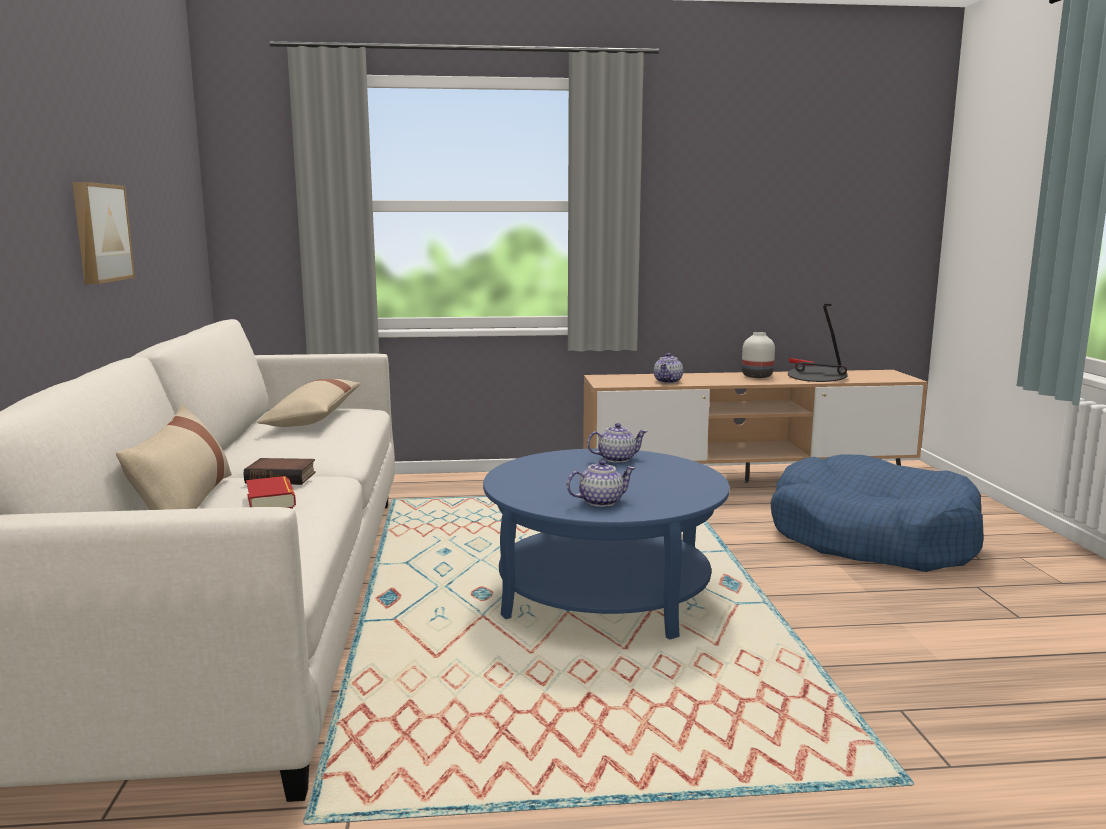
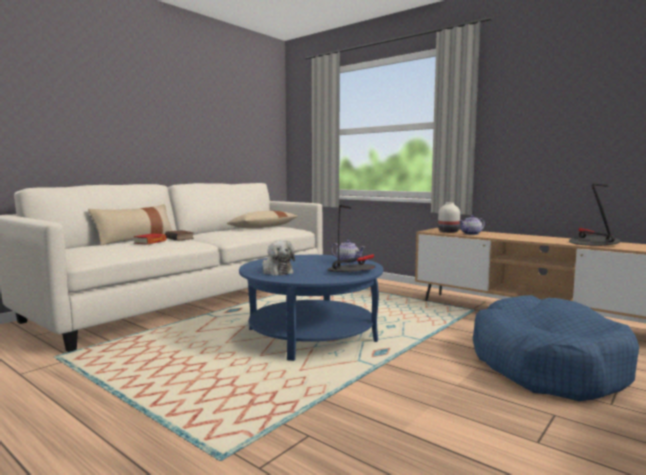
camera: 45 degrees right, 5 degrees down
(99, 233) = (183, 139): picture -> none
(601, 501) = (276, 271): teapot -> plush toy
(674, 473) = (351, 270): none -> table lamp
(756, 376) = (545, 238): white vase -> white vase (448, 231)

